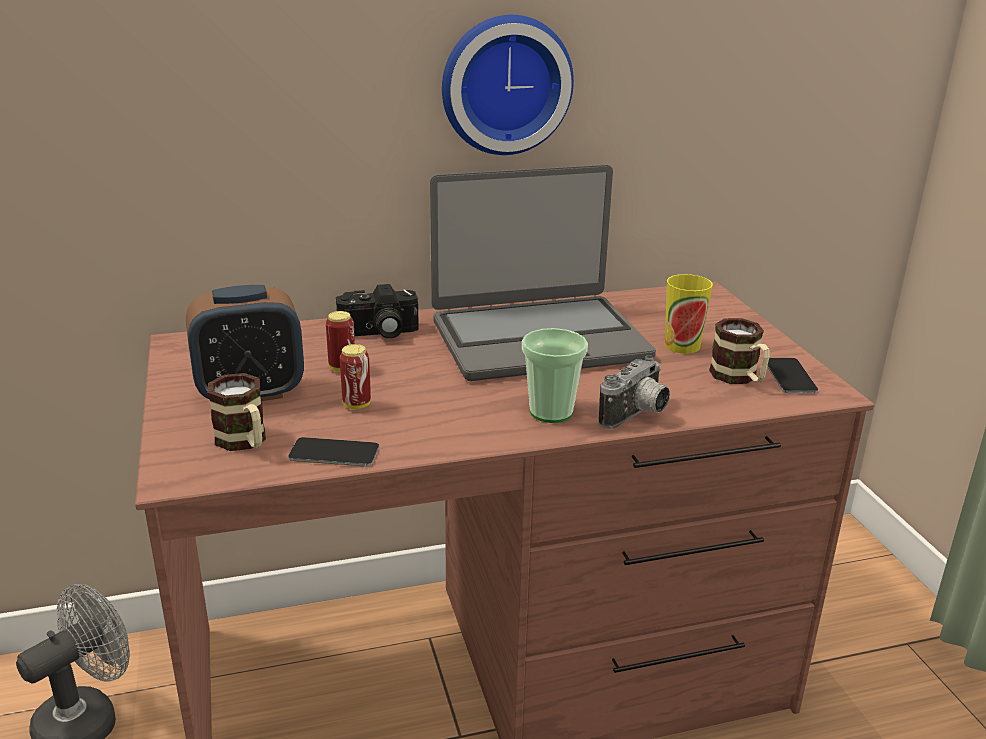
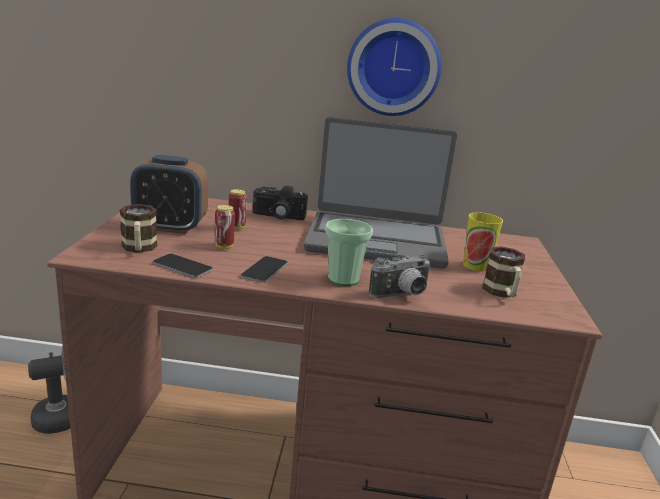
camera: 20 degrees right, 5 degrees down
(790, 376) = (544, 301): phone -> phone (264, 270)

